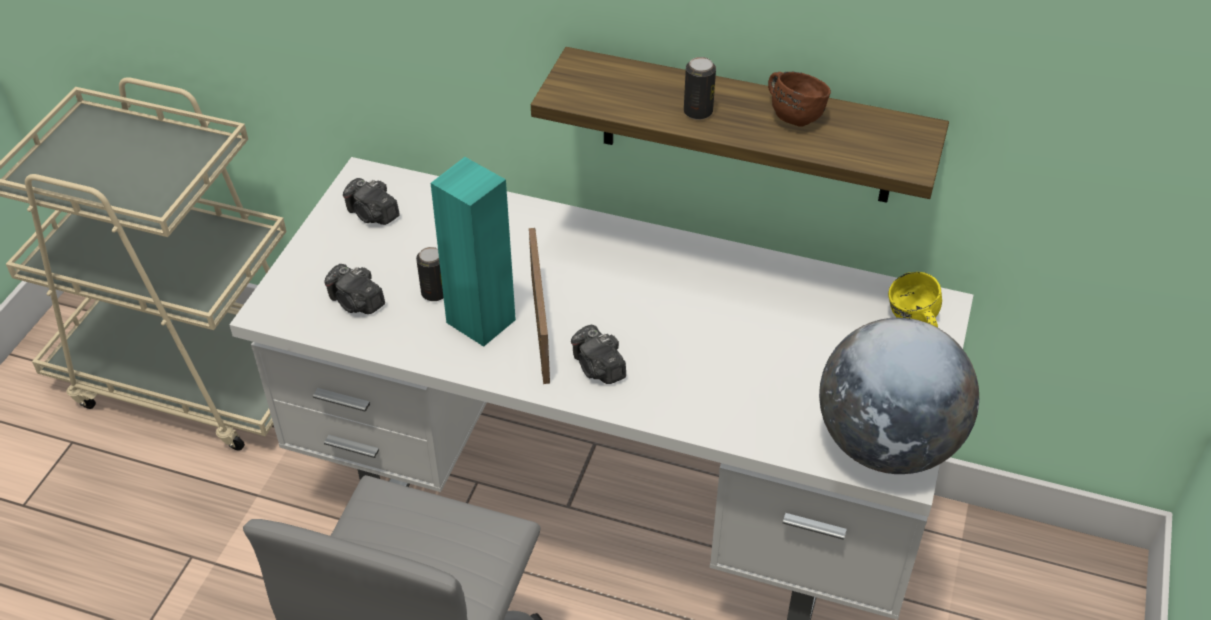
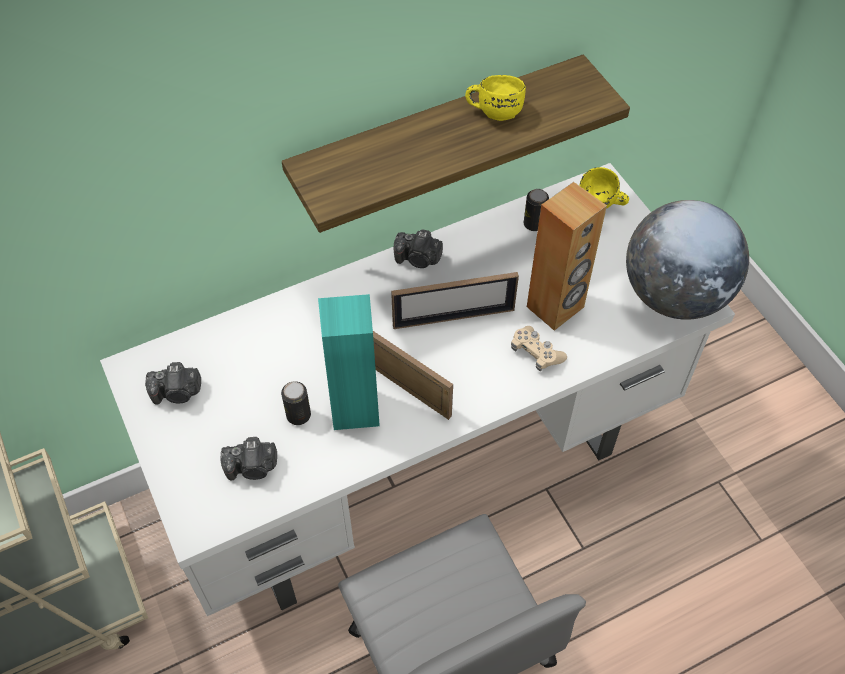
camera: 45 degrees left, 10 degrees up
(598, 368) = (468, 380): camera -> camera (418, 259)
(650, 314) = (453, 317): none -> picture frame
(685, 392) = (536, 353): none -> beige game controller
(698, 112) = (436, 150): can -> can (534, 224)
(753, 371) = (555, 307): none -> brown speaker
(793, 114) = (494, 111): brown mug -> yellow mug

